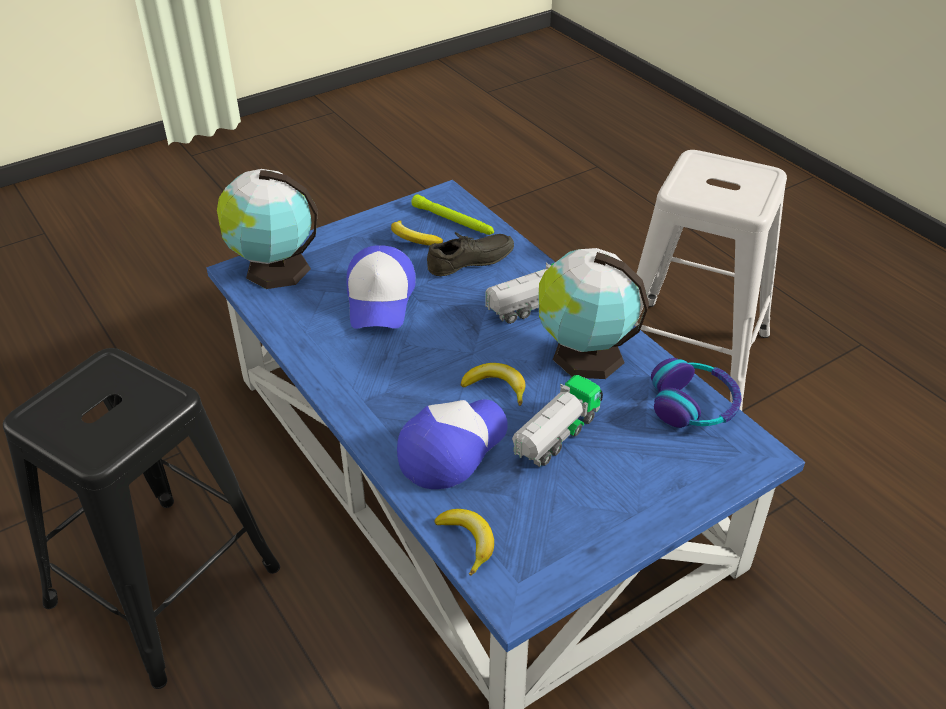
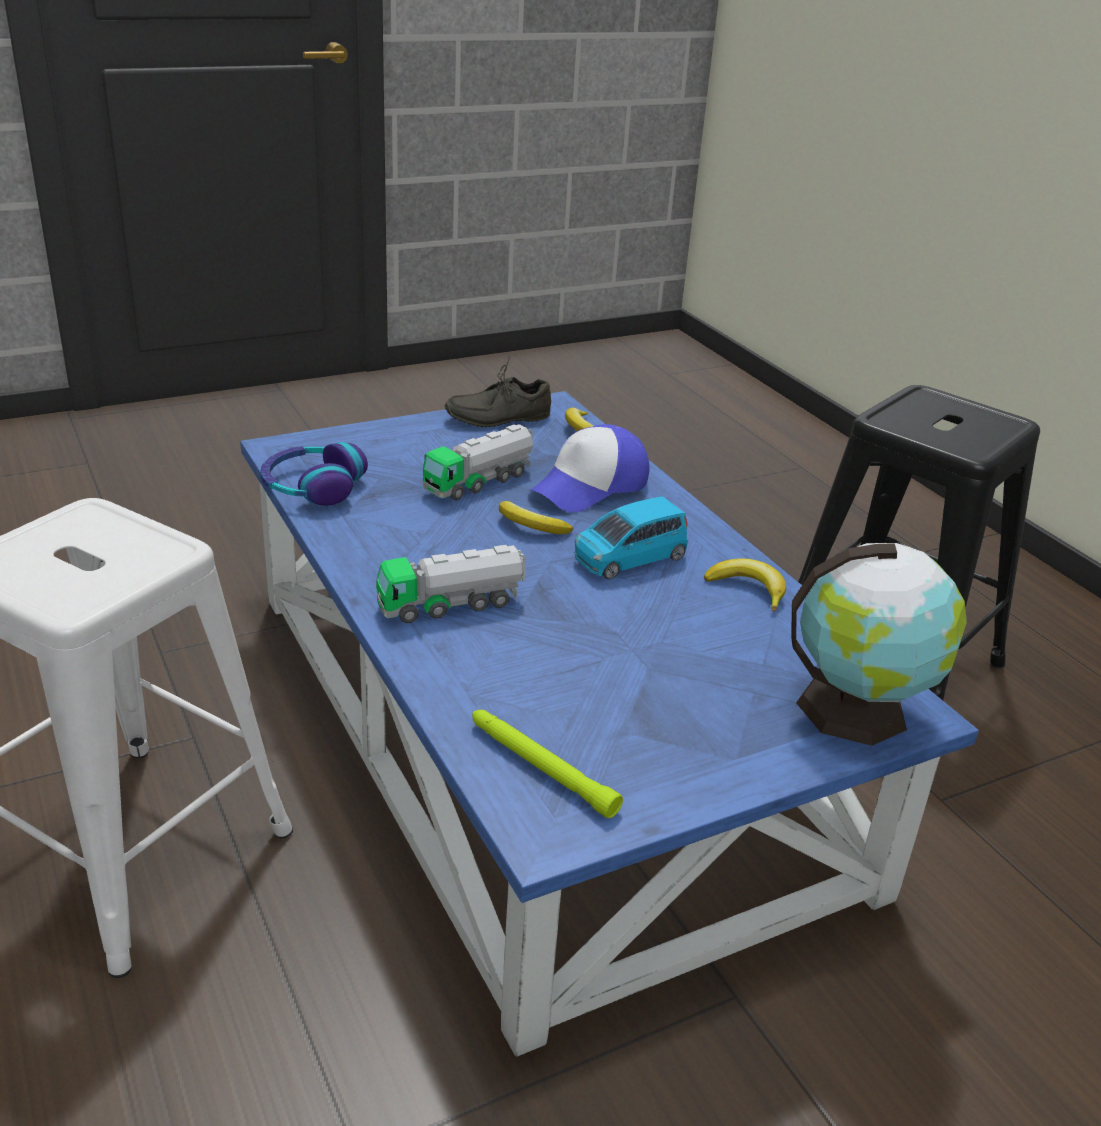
camera: 175 degrees left, 10 degrees down
(380, 299) = (675, 640): cap -> none
(412, 364) = (629, 558): none -> blue toy car
(413, 239) = (620, 737): banana -> banana (748, 589)
(472, 263) = (524, 678): grey shoe -> grey shoe (497, 416)
(583, 355) = (409, 542): globe -> none

